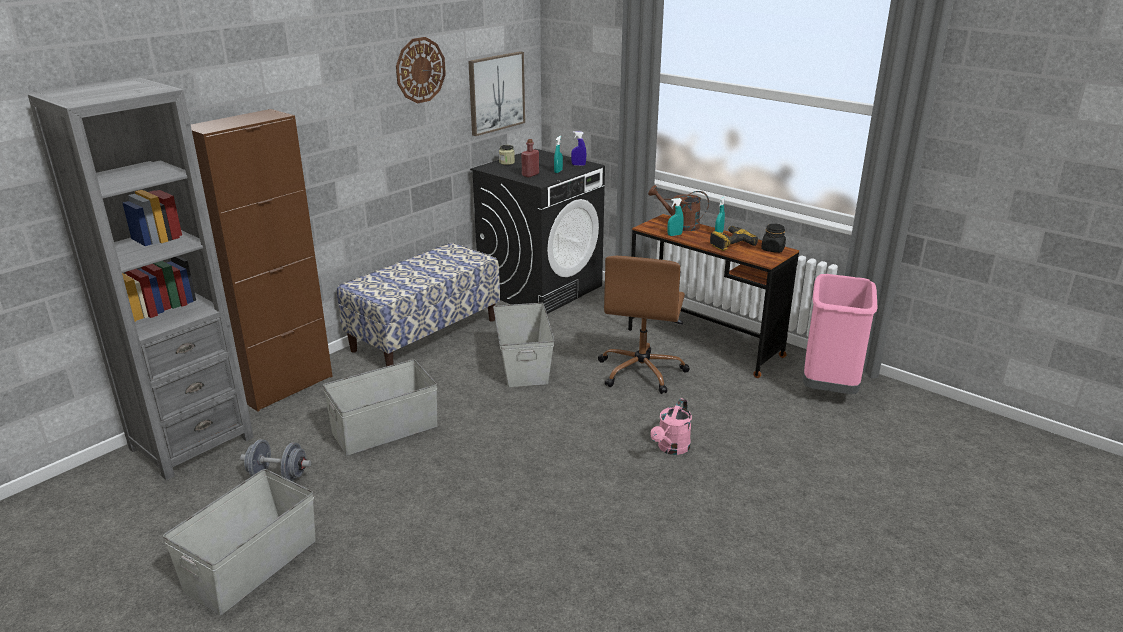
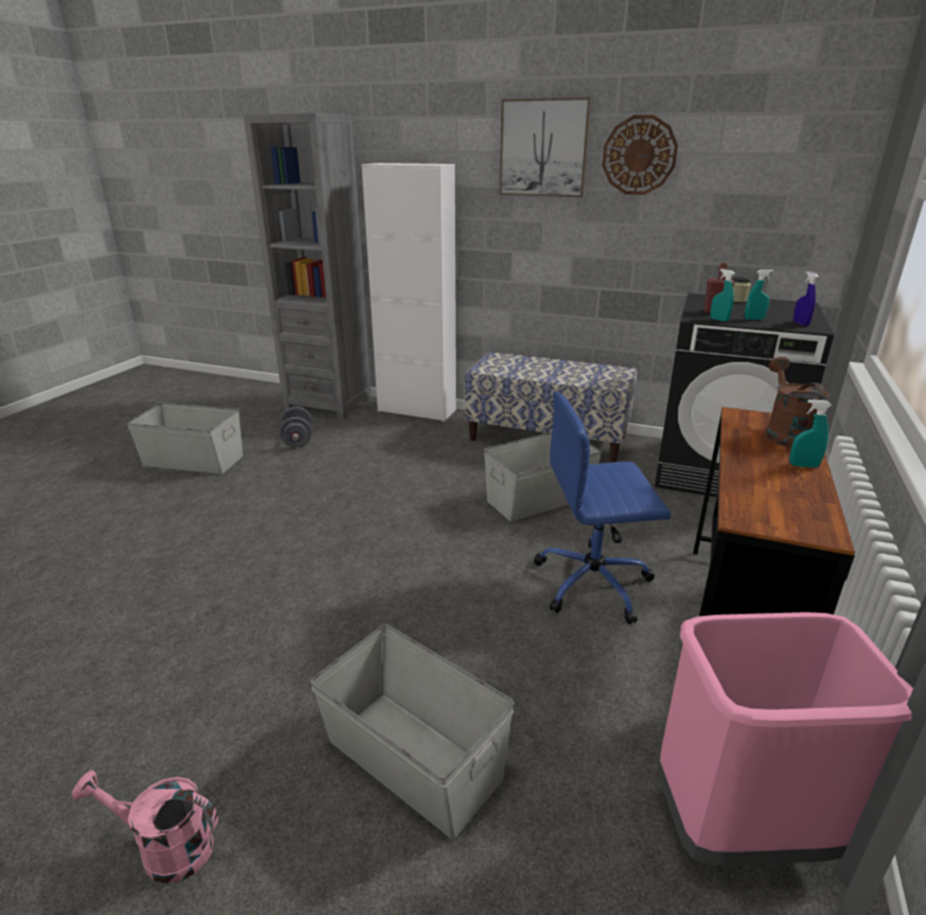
camera: 70 degrees right, 0 degrees up
(285, 387) = (417, 410): brown cabinet -> white cabinet
(386, 430) = (377, 461): grey storage box -> grey storage box (413, 760)
(496, 92) = (761, 207): picture -> picture (543, 148)
(641, 371) = (594, 583): brown office chair -> blue office chair
(671, 448) = (424, 641): pink watering can -> pink watering can (165, 848)
(674, 235) = (740, 434): turquoise spray bottle -> turquoise spray bottle (719, 320)
(730, 243) = (774, 479): power drill -> none
(772, 249) = (810, 521): black jar -> none

